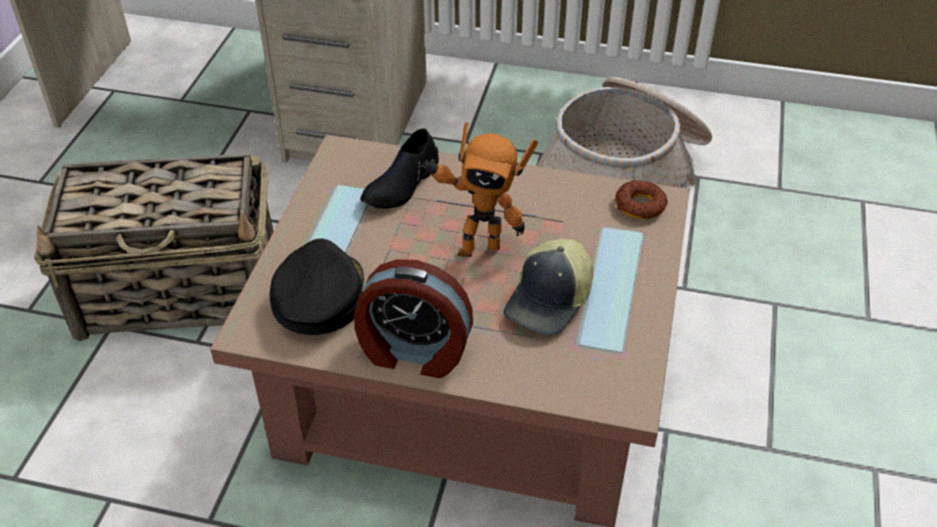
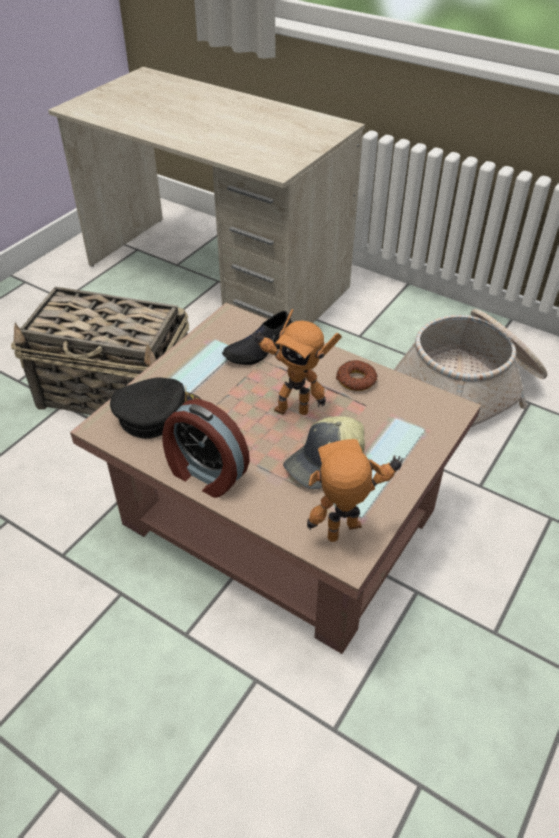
camera: 20 degrees right, 0 degrees up
(318, 295) = (160, 414): black cap -> black cap turned 60 degrees clockwise
(618, 378) = (348, 536): none -> toy robot
(640, 205) = (433, 408): donut -> donut (356, 380)

